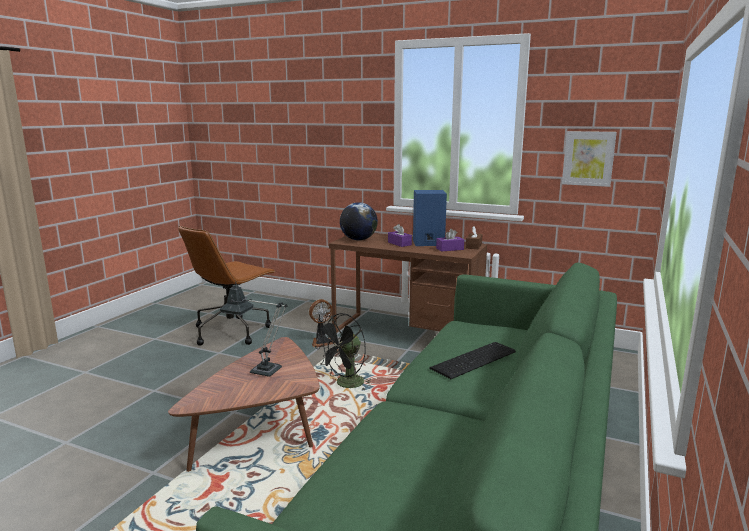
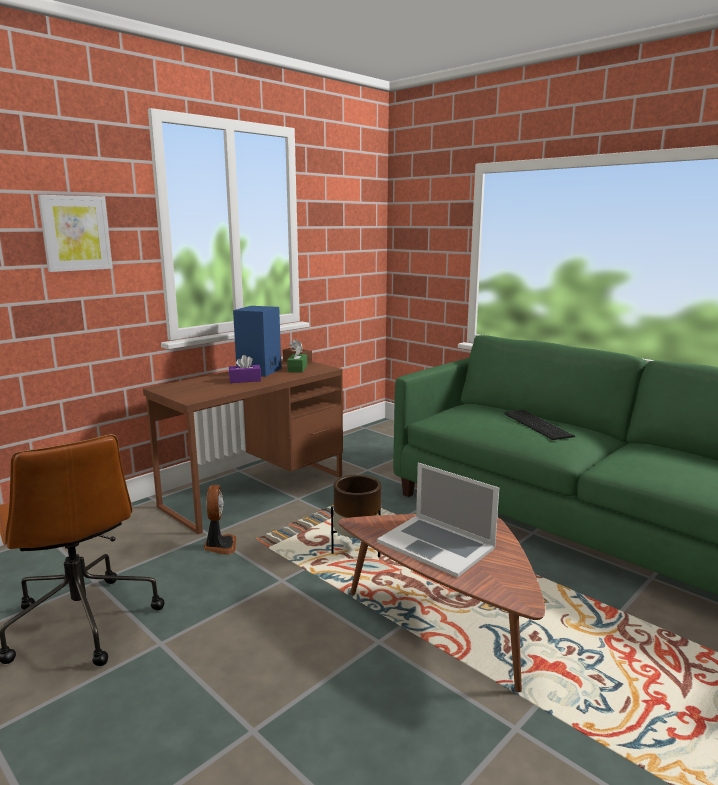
camera: 70 degrees left, 0 degrees up
(259, 369) = (436, 544): table lamp -> laptop
(346, 385) = (357, 549): black fan -> brown planter
(358, 239) = (194, 391): globe -> none
(450, 249) = (297, 369): purple tissue box -> green tissue box
(588, 158) = (344, 256): picture -> picture (75, 233)

